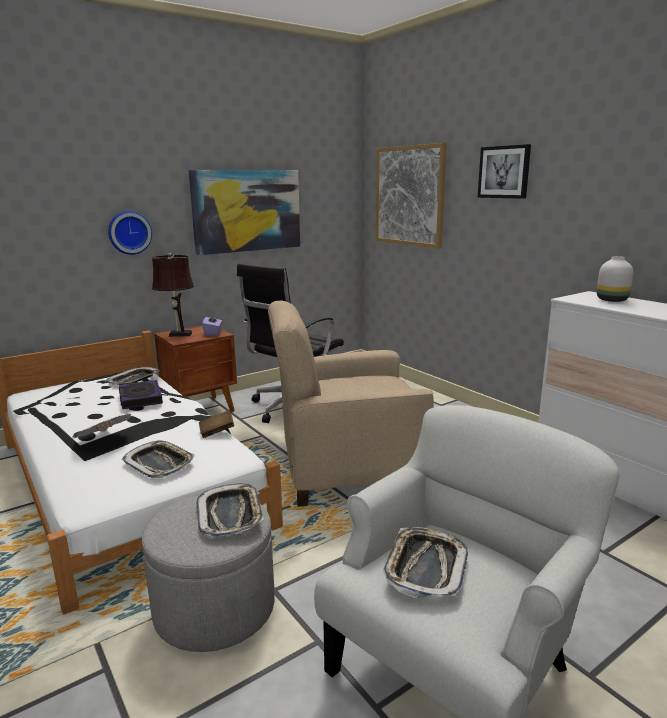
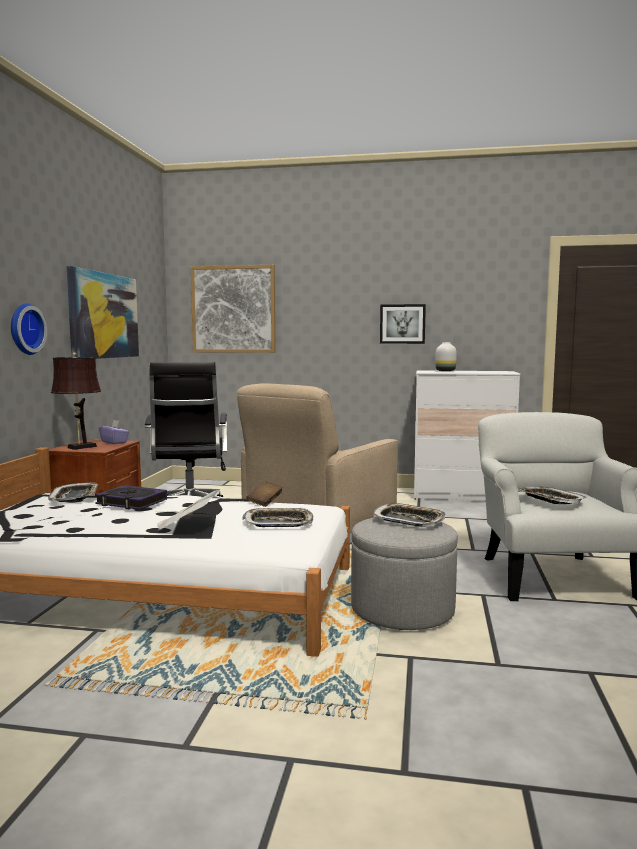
camera: 45 degrees left, 10 degrees down
(504, 172) = (335, 289): picture -> picture (402, 324)

